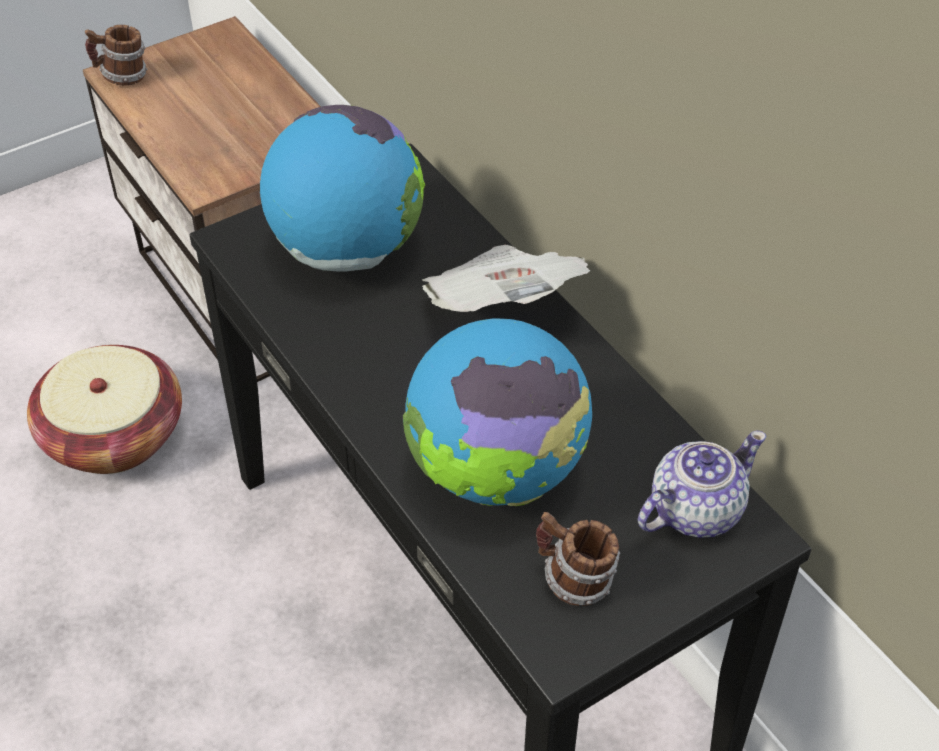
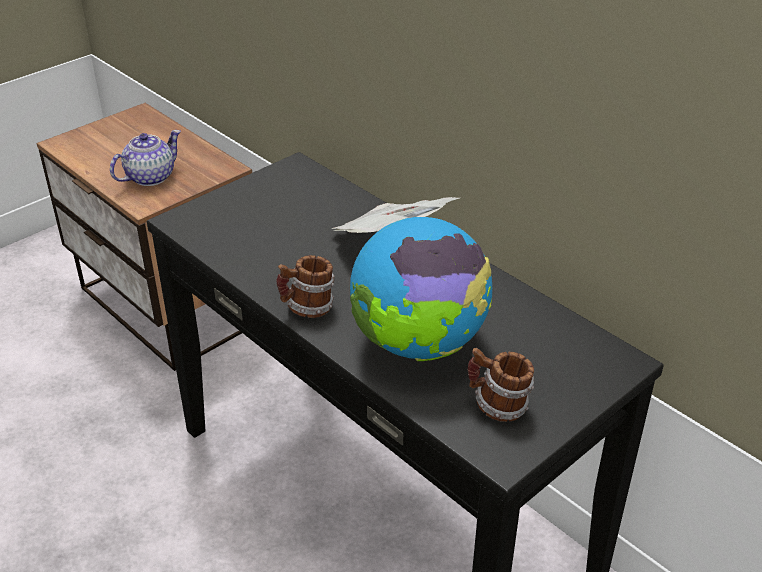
camera: 10 degrees left, 10 degrees down
(114, 435) = (81, 413): basket -> none
(122, 77) = (68, 145): mug -> mug (307, 308)
(347, 249) = (269, 218): globe -> none
(694, 510) = (572, 350): teapot -> teapot (149, 177)

